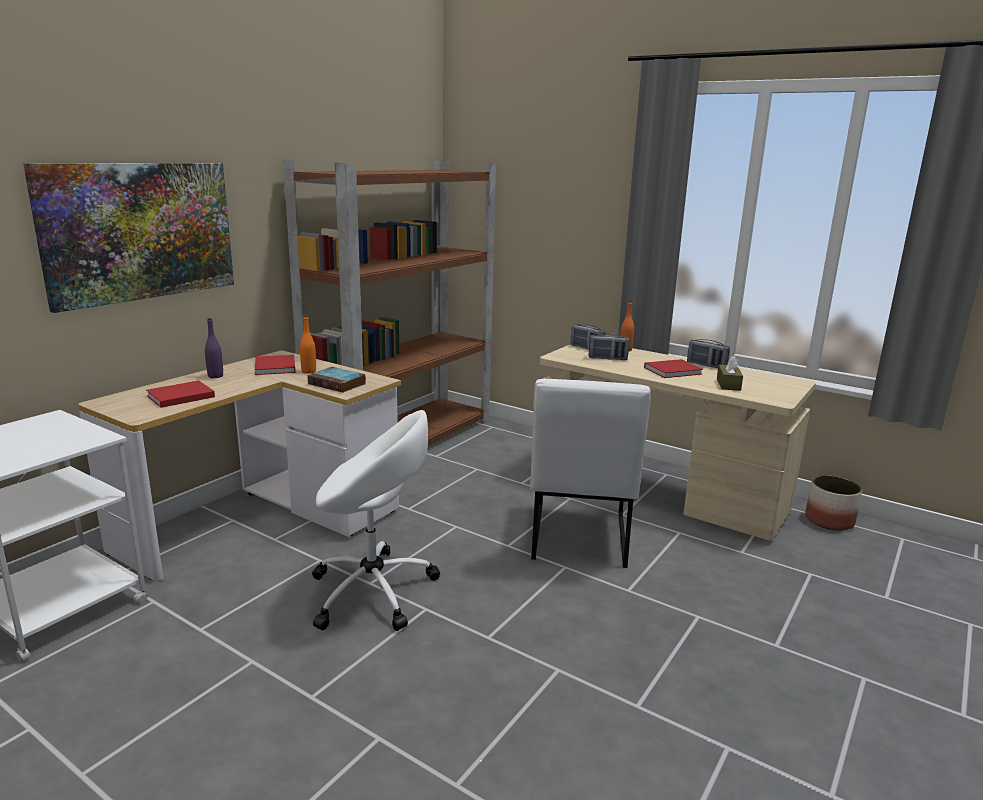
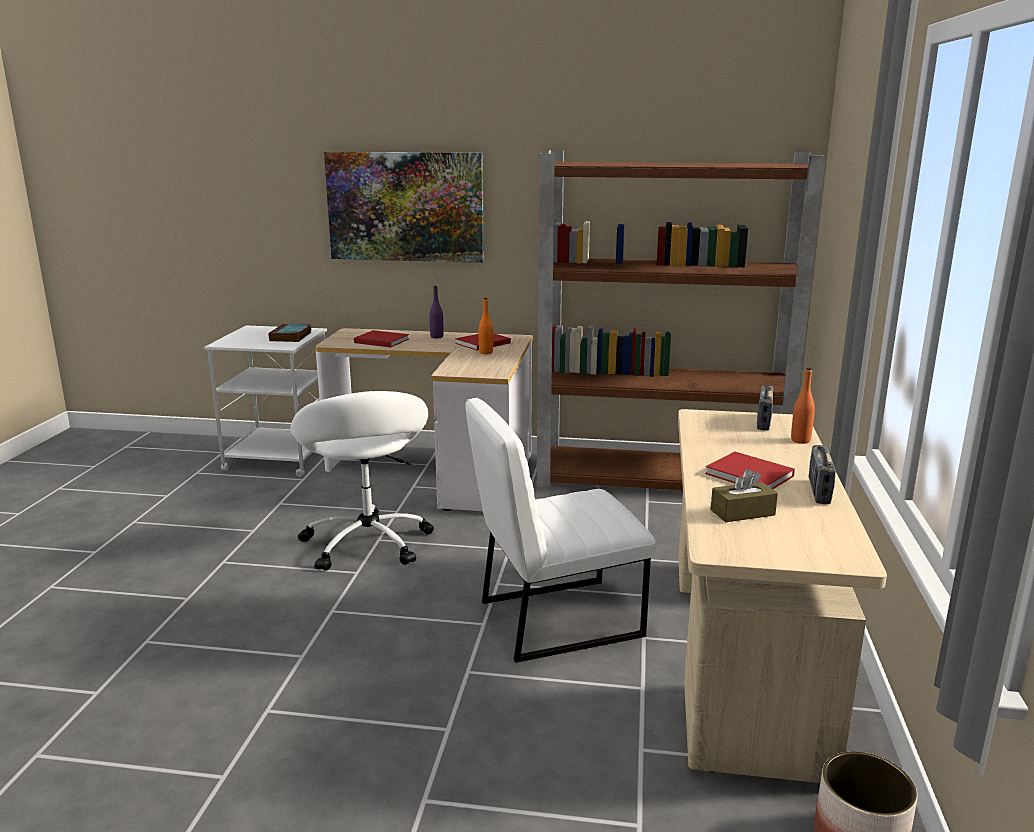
camera: 65 degrees right, 0 degrees up
(338, 384) = (466, 365): book -> book (290, 337)
(607, 358) = (737, 437): radio -> none

